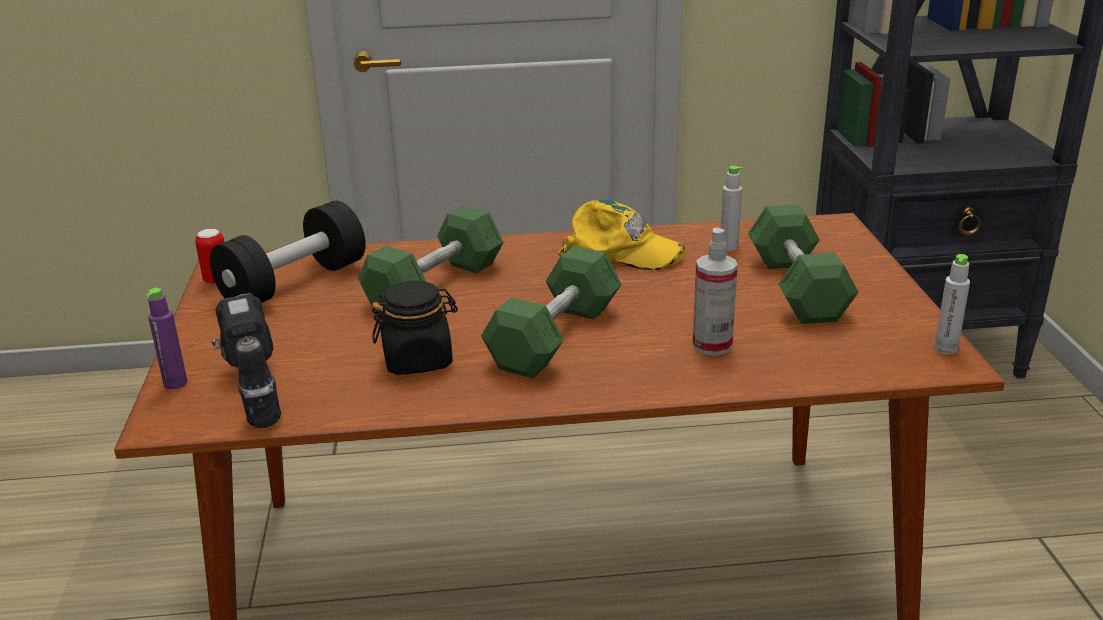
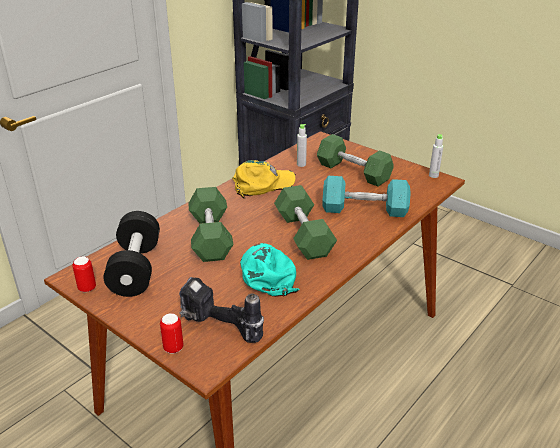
camera: 45 degrees left, 5 degrees up
(175, 383) = (173, 348): purple bottle -> can
(418, 360) = (267, 273): black jar -> turquoise cap
(712, 345) = (364, 209): spray bottle -> turquoise dumbbell

